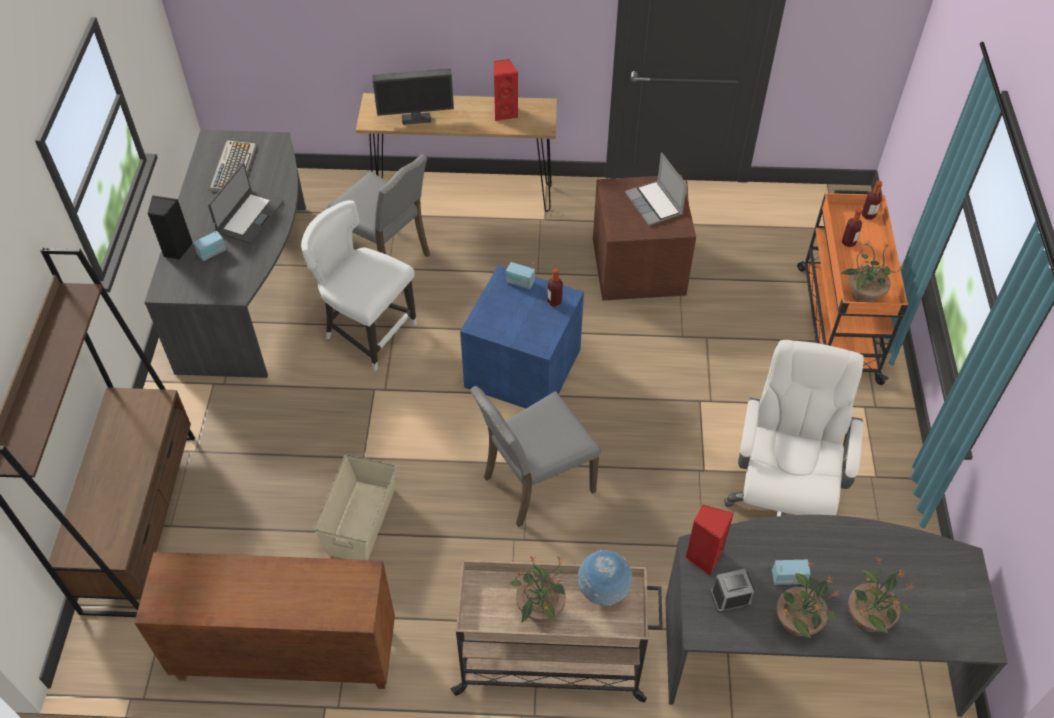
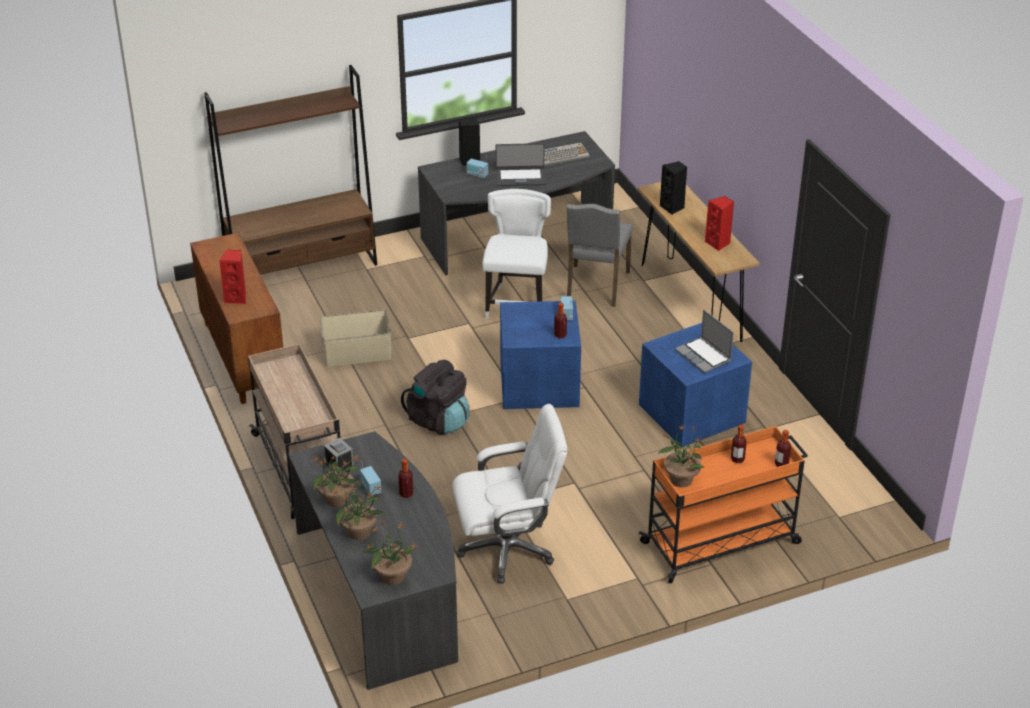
camera: 65 degrees right, 15 degrees down
(416, 119) = (672, 208): monitor -> black speaker
(535, 483) = (438, 420): grey chair -> black backpack
(539, 609) = (287, 391): potted plant -> potted plant (392, 576)
(603, 591) = (316, 414): globe -> none
(639, 265) = (693, 413): brown storage box -> blue storage box
(655, 204) = (704, 356): laptop -> laptop turned 75 degrees counterclockwise
(703, 556) = (365, 445): red speaker -> red speaker (237, 298)
(812, 544) = (406, 494): none -> bottle

